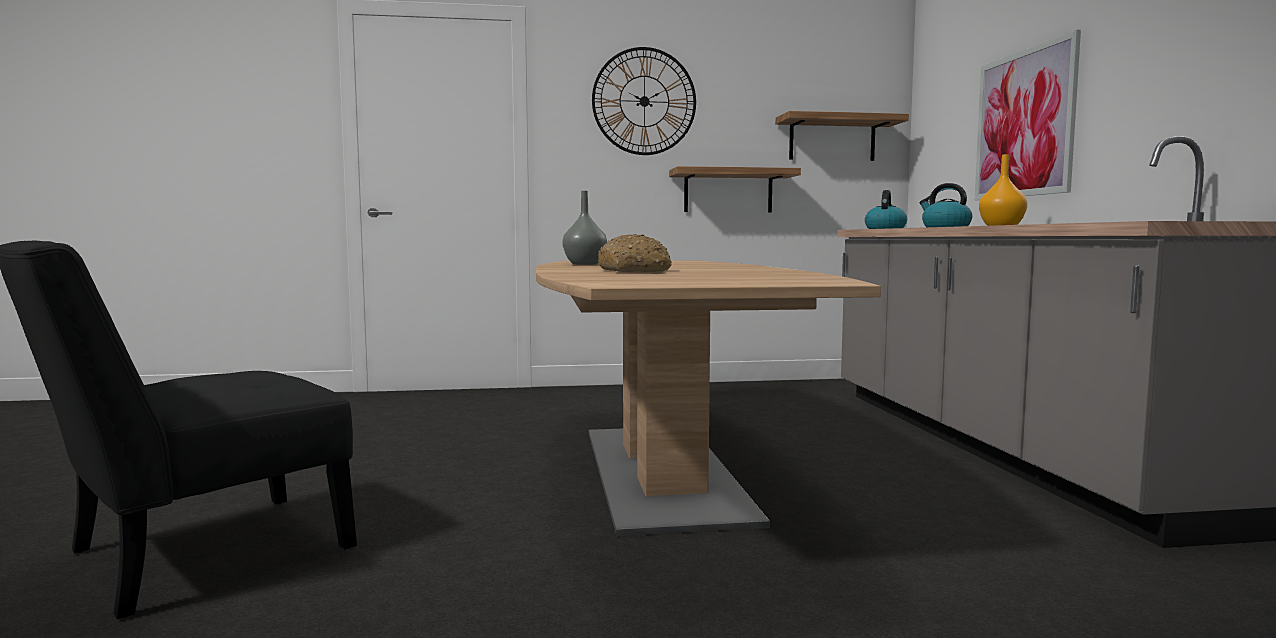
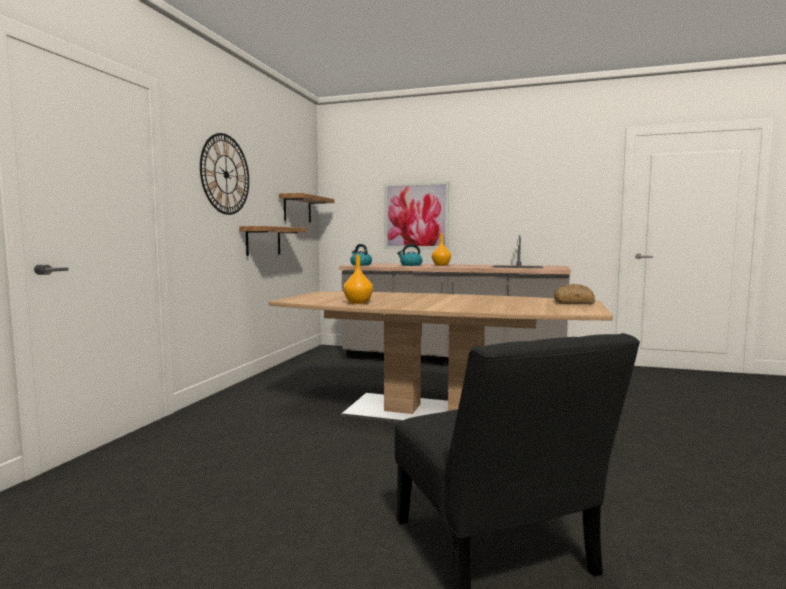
camera: 65 degrees left, 0 degrees up
(585, 264) = (358, 302): grey vase -> orange vase
(635, 271) = (466, 304): bread -> bread (574, 303)

